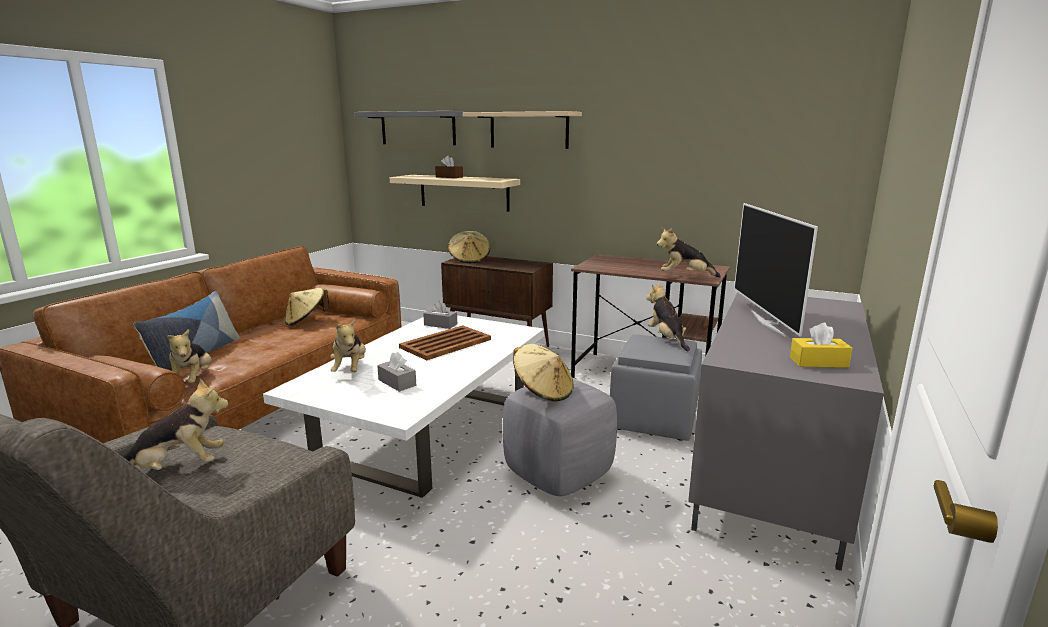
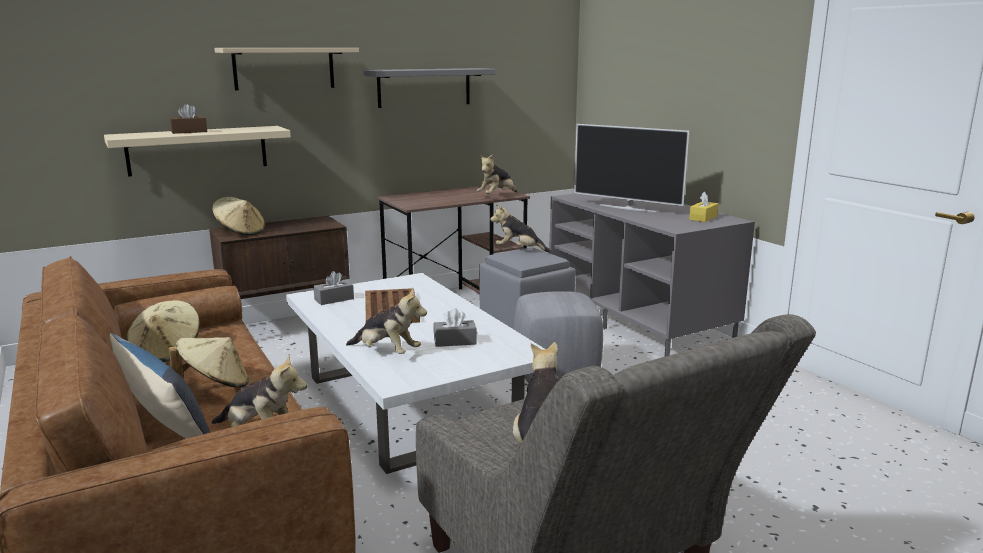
camera: 55 degrees left, 0 degrees up
(418, 128) = (110, 68): grey shelf -> grey shelf (424, 87)
(543, 392) = (556, 302): beige hat -> beige hat (215, 386)

